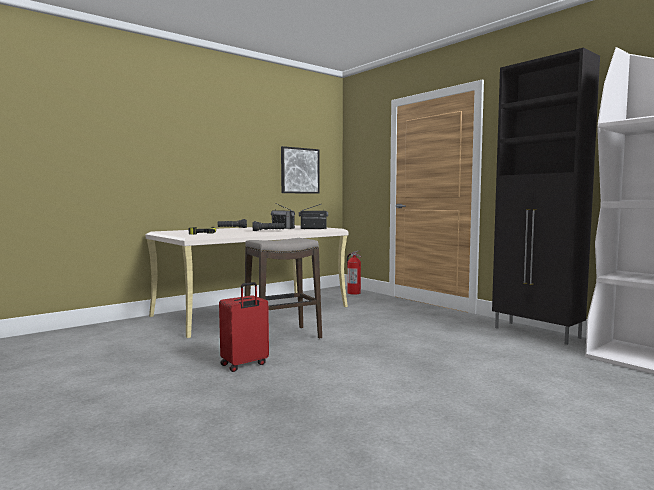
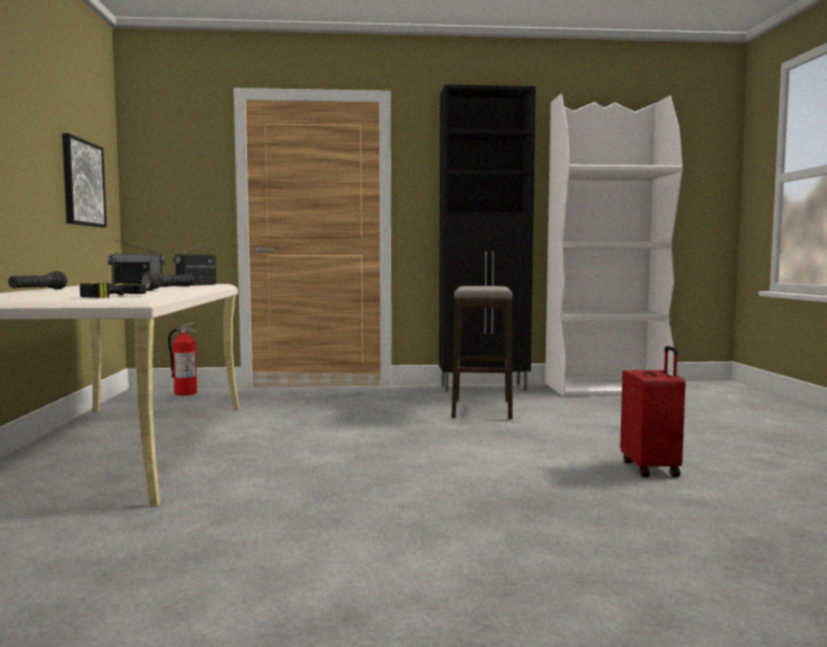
camera: 55 degrees left, 0 degrees up
(244, 365) = (369, 495): red suitcase -> red suitcase (651, 468)
(283, 337) = (294, 458): stool -> stool (482, 409)

